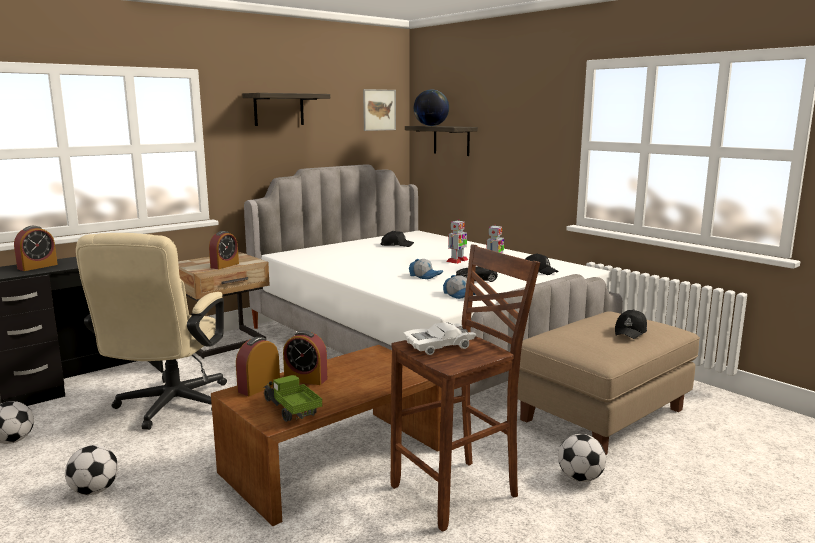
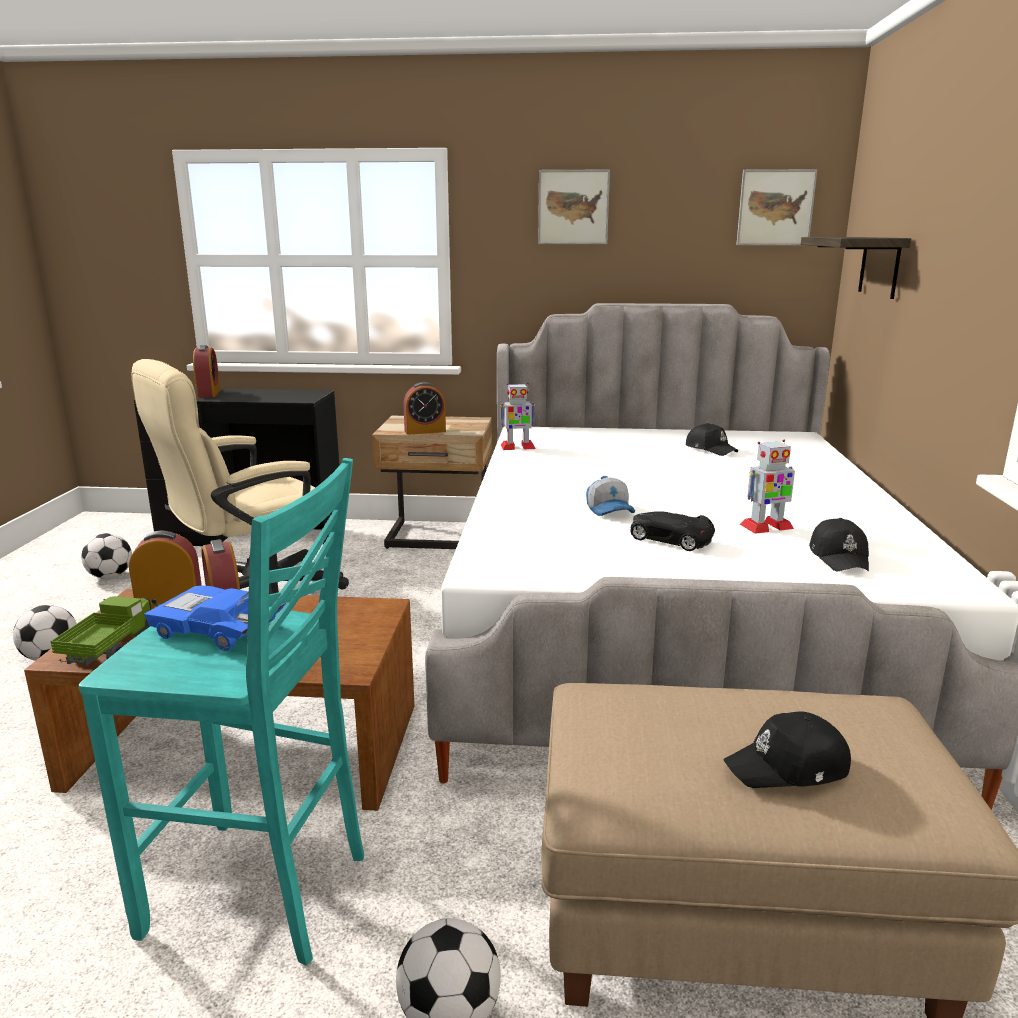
camera: 45 degrees right, 5 degrees up
(37, 266) = (209, 393): alarm clock -> alarm clock turned 90 degrees counterclockwise
(279, 109) = (573, 207): shelf -> picture
(431, 126) = (840, 236): globe -> none
(439, 345) = (218, 629): white toy car -> blue toy car
(457, 261) = (734, 497): toy robot -> toy robot (517, 447)
(458, 492) = (262, 893): brown stool -> turquoise stool
(460, 295) = (571, 558): cap -> none

